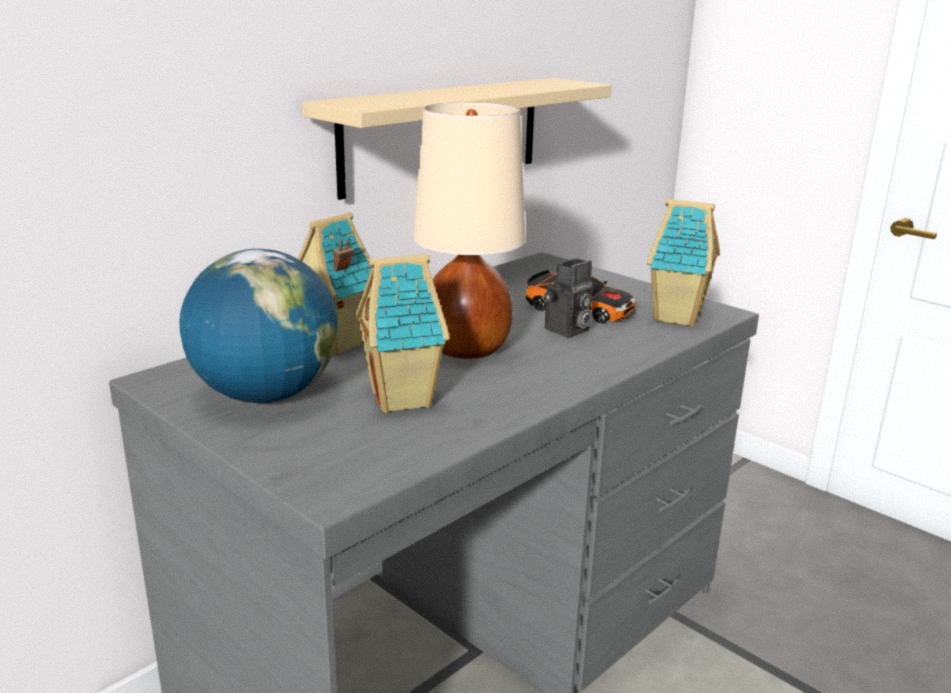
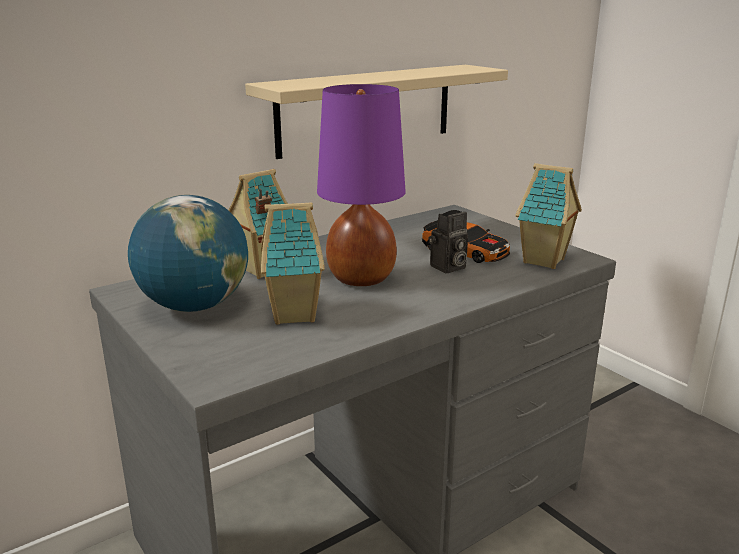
camera: 10 degrees right, 0 degrees up
(467, 349) = (361, 279): beige table lamp -> purple table lamp

